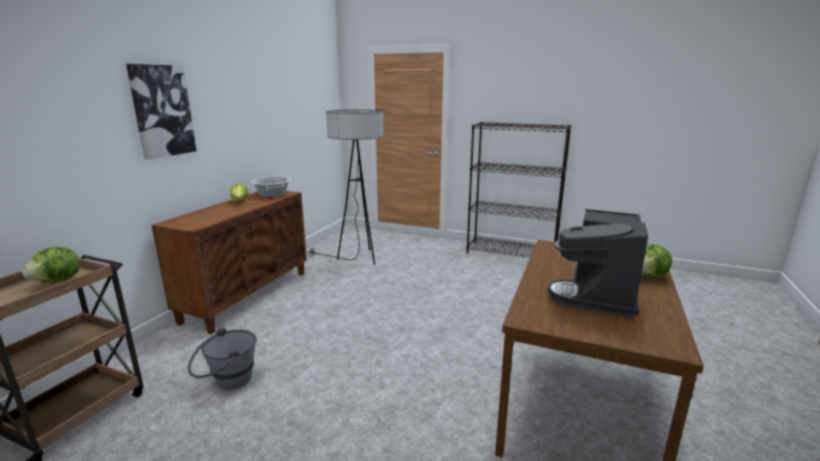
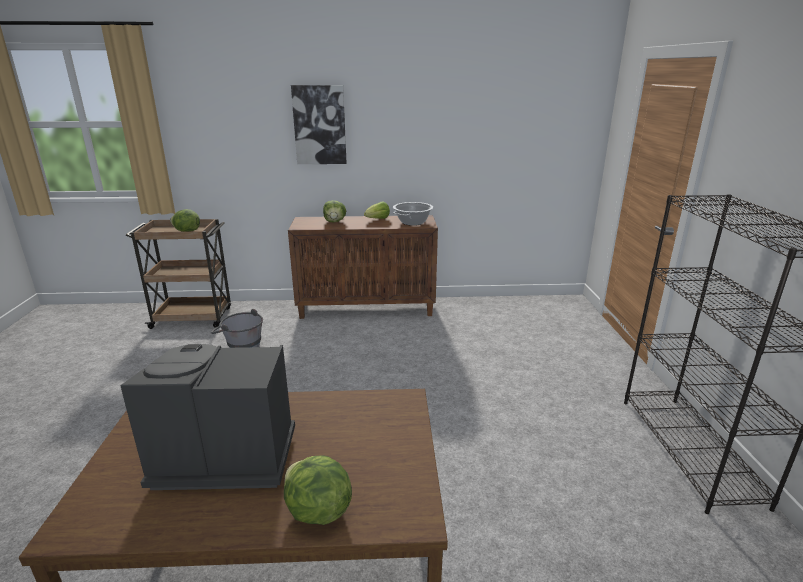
camera: 65 degrees right, 5 degrees up
(211, 214) = (335, 222): none -> lettuce
(358, 260) = (495, 332): floor lamp -> none

